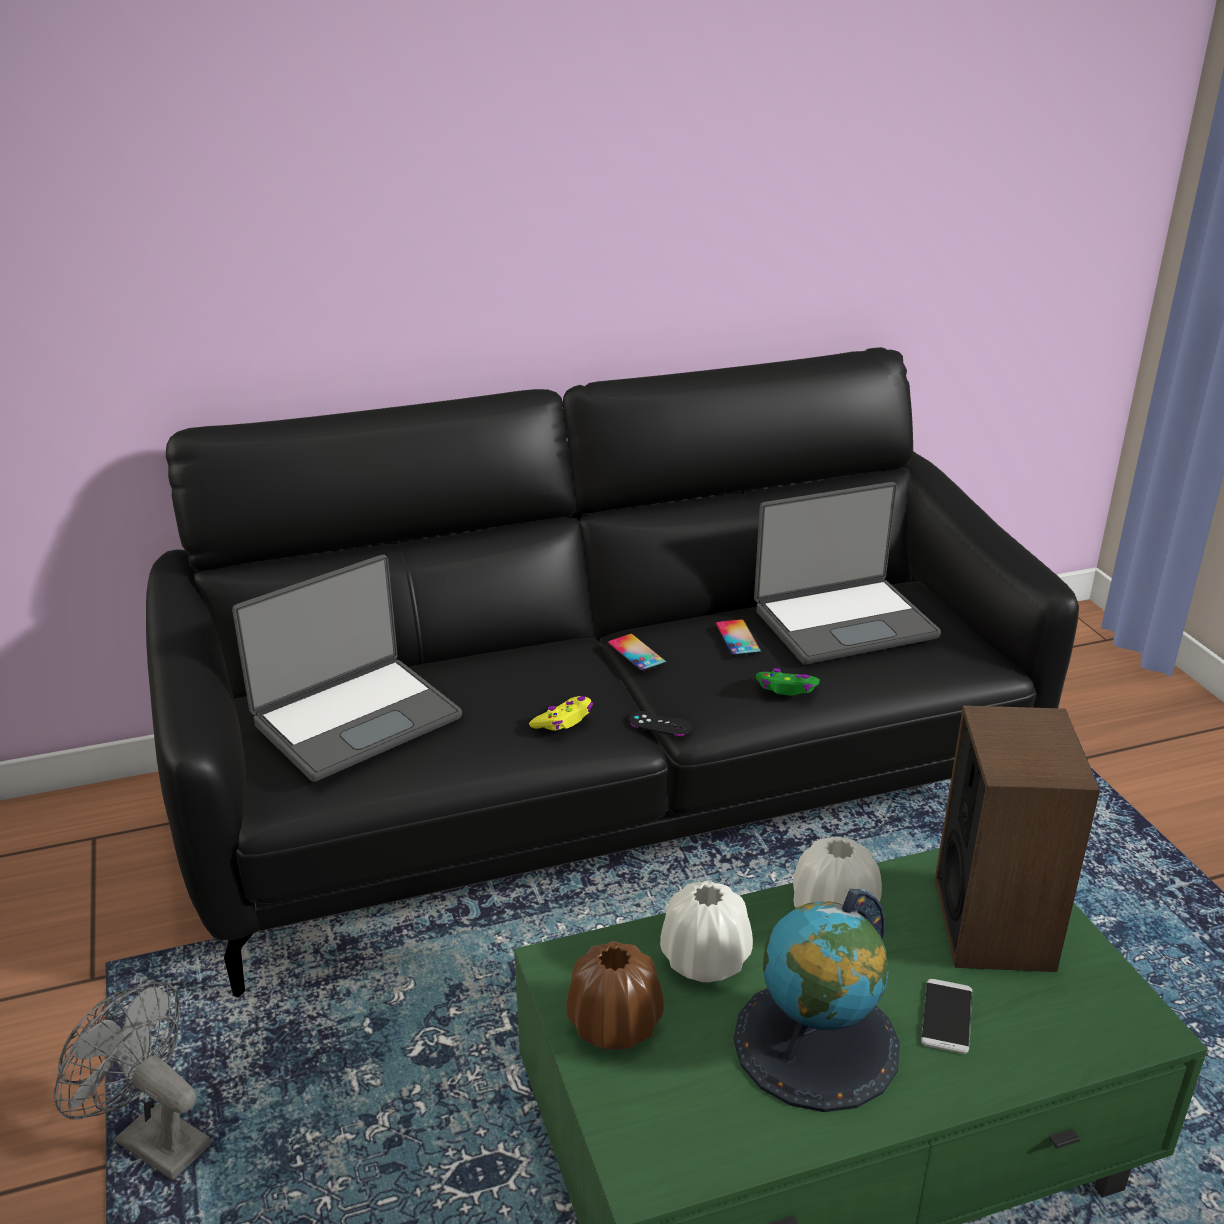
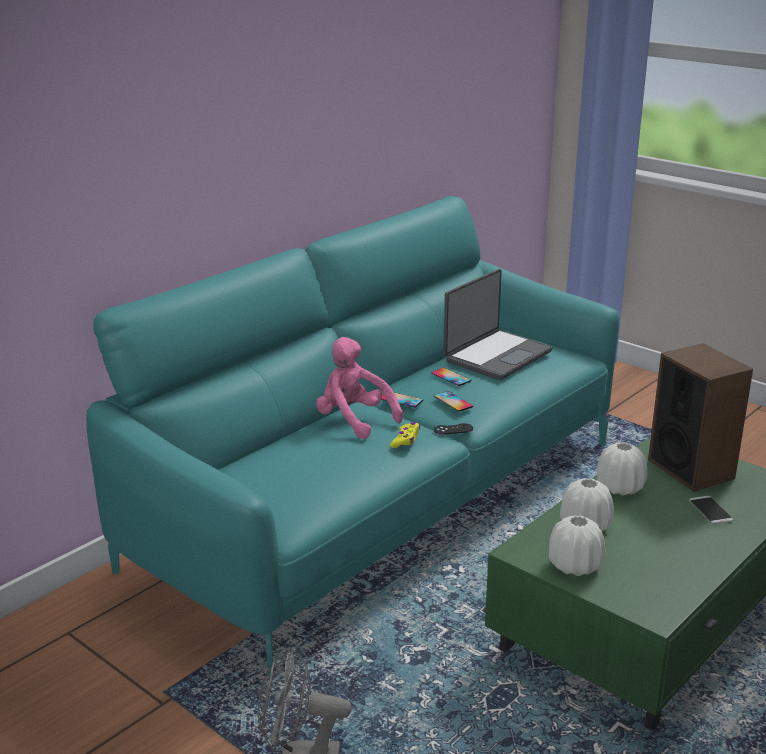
camera: 30 degrees left, 5 degrees down
(355, 719) = (286, 472): laptop -> none
(533, 667) = (354, 420): none -> pink plush toy
(613, 793) = (383, 502): black sofa -> turquoise sofa
(614, 1025) = (574, 566): brown vase -> white vase
(701, 679) = (453, 401): none -> phone
(787, 688) = (503, 393): green game controller -> none
(816, 1043) = (670, 540): globe -> none

